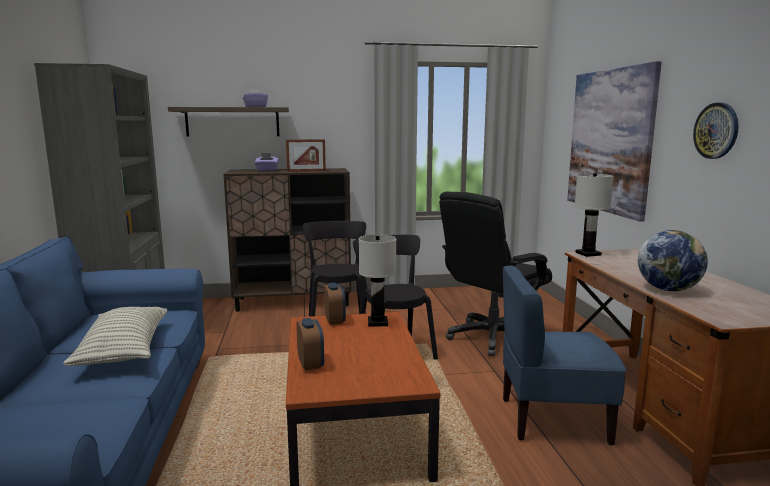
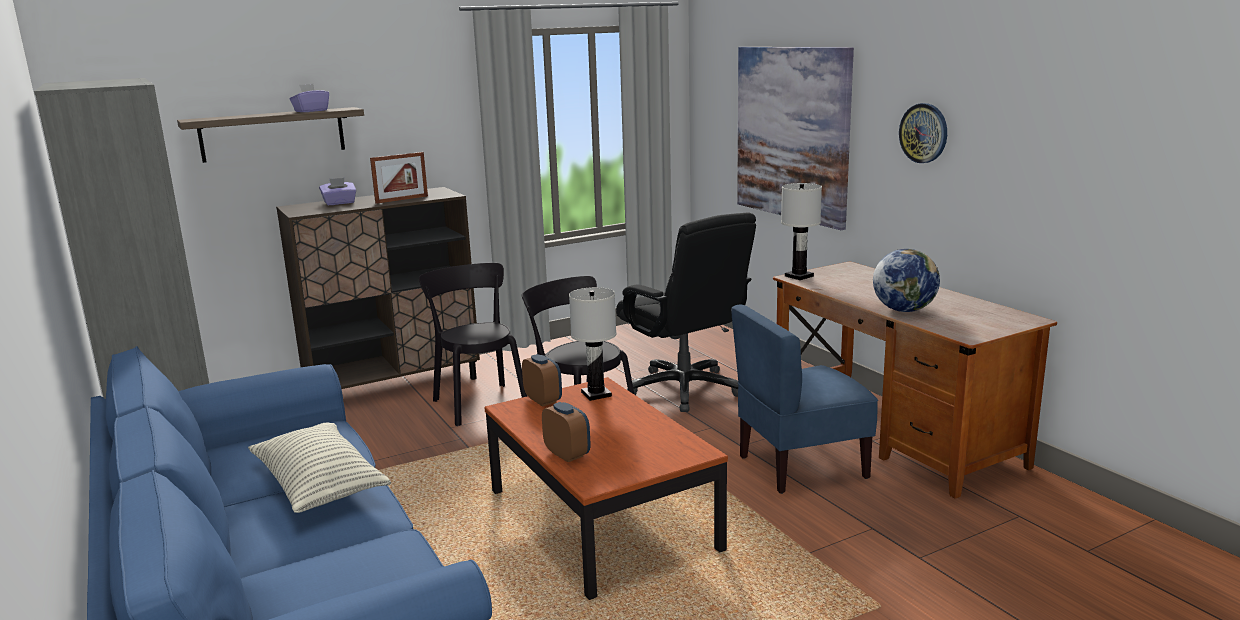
camera: 20 degrees left, 5 degrees up
(492, 337) = (685, 389): black office chair -> black office chair turned 60 degrees counterclockwise

